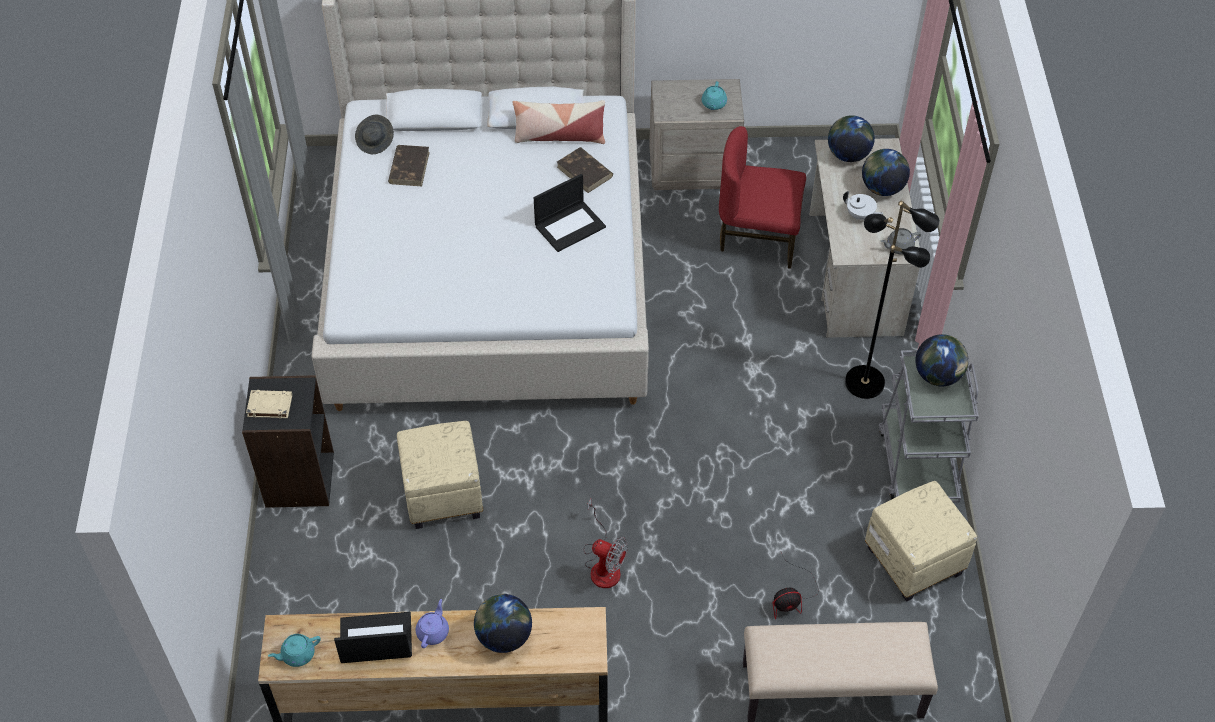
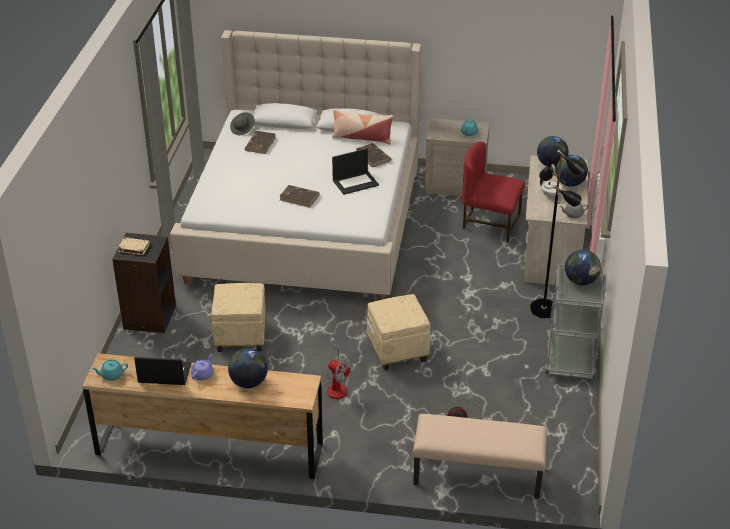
camera: 10 degrees right, 15 degrees down
(494, 267) = (300, 197): none -> brown book
(912, 560) = (553, 409): beige ottoman -> beige ottoman (397, 350)

